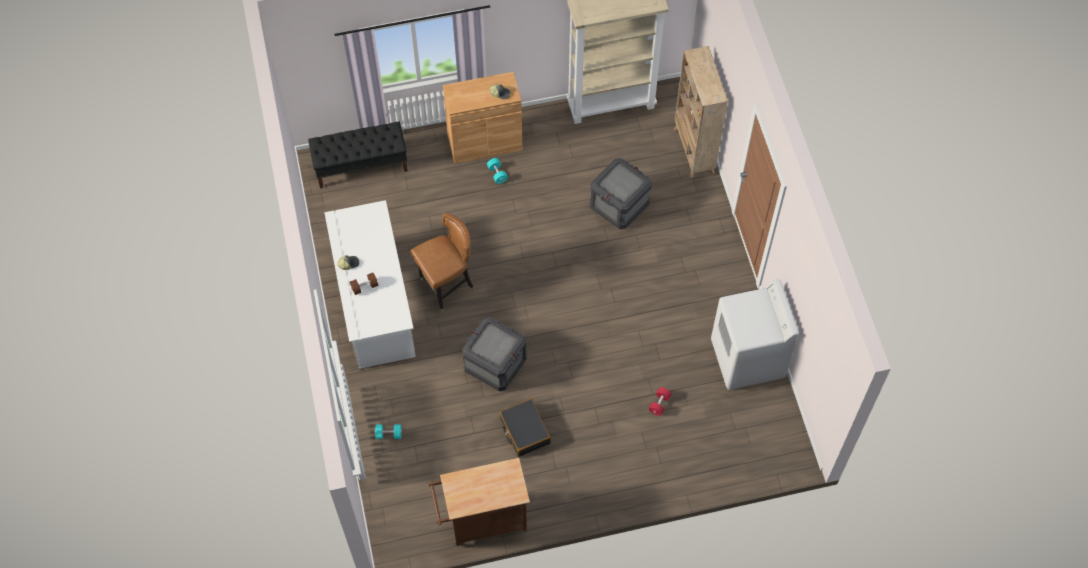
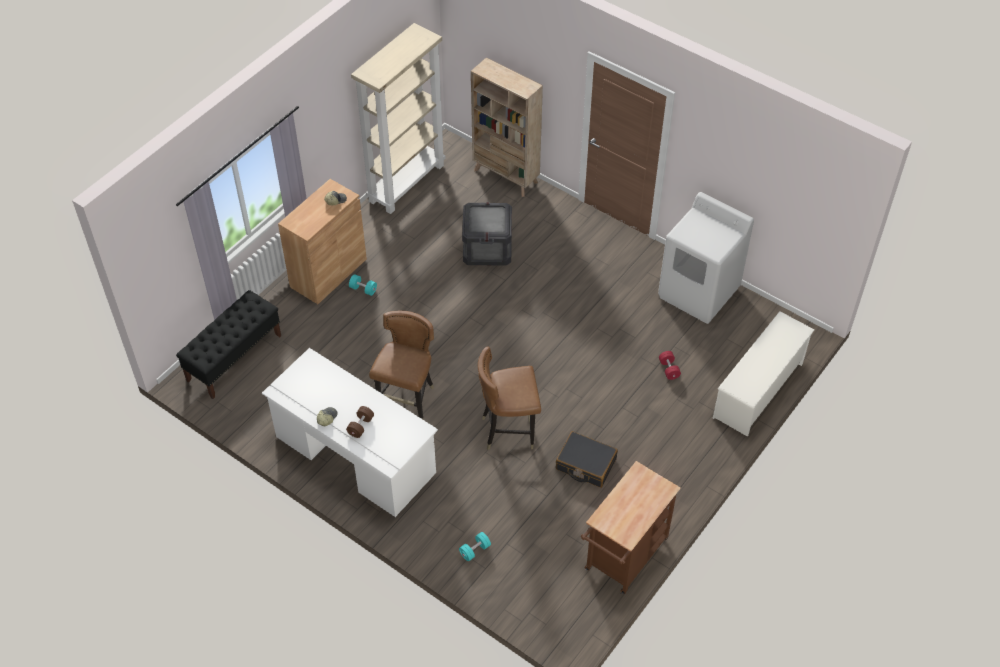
camera: 40 degrees left, 10 degrees down
(495, 363) = (508, 430): crate -> brown chair
(711, 473) = (758, 390): none -> white shoe rack

